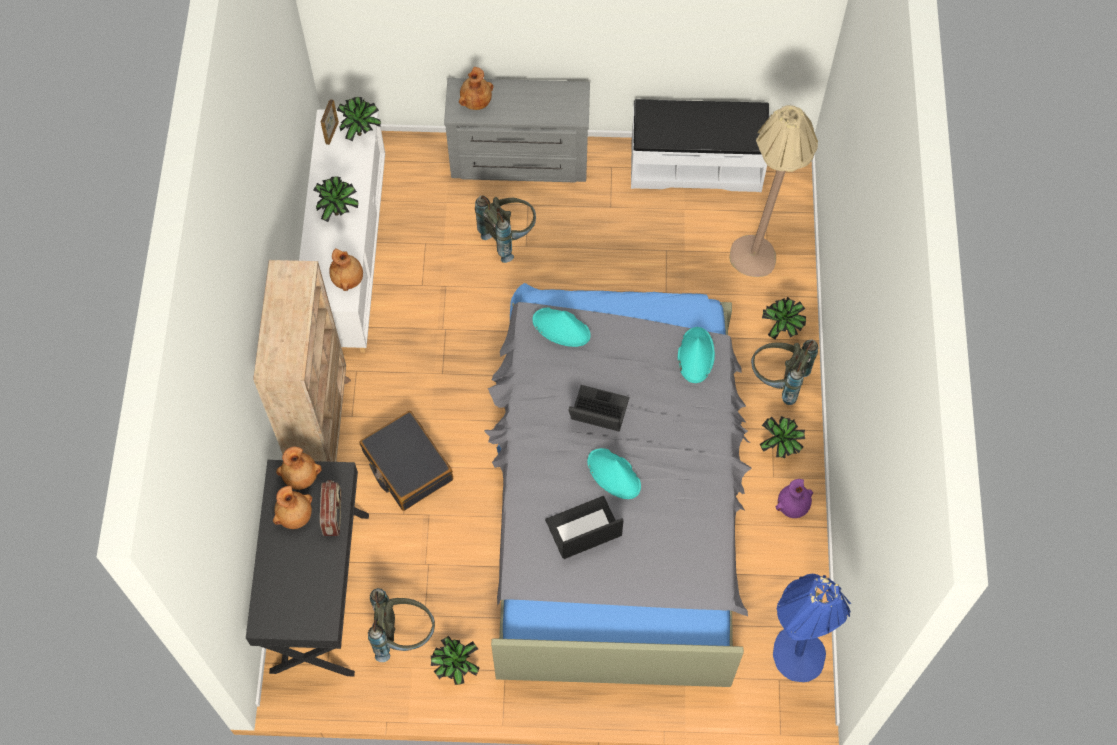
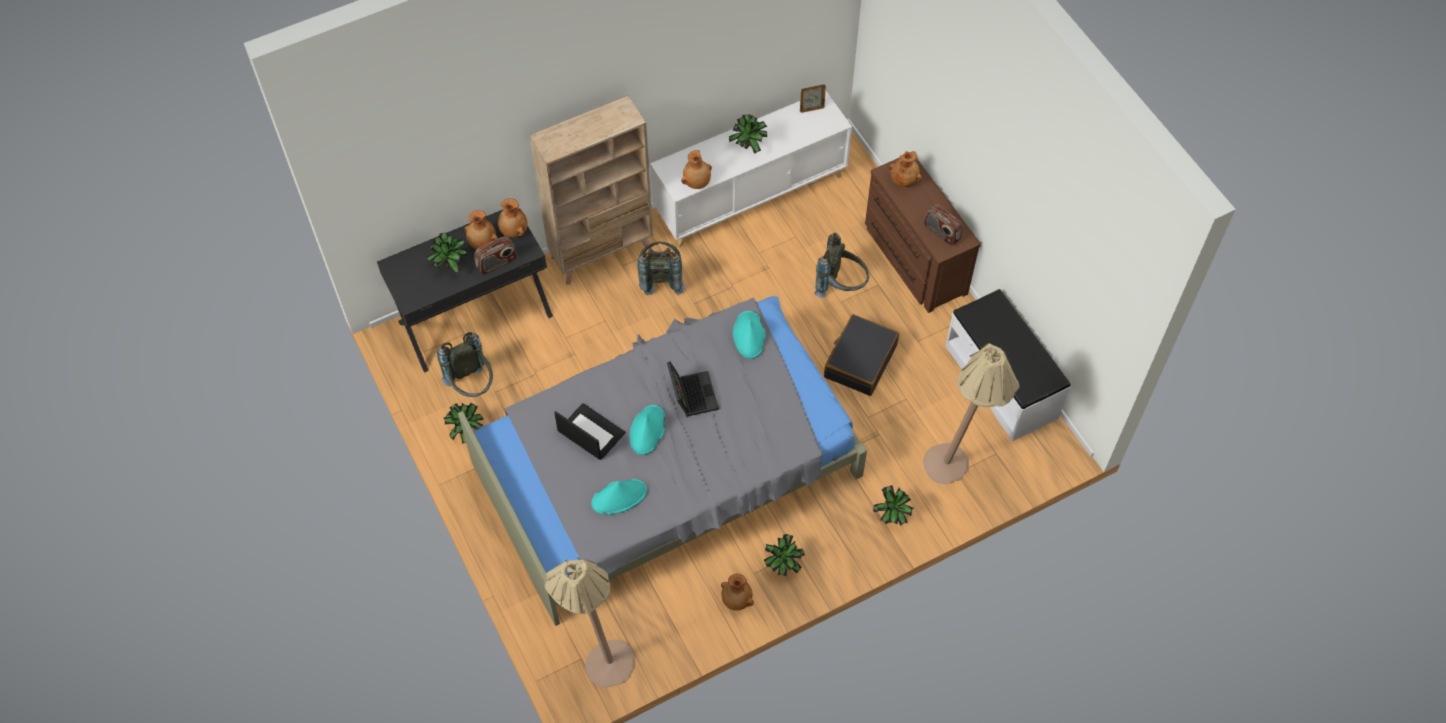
camera: 60 degrees right, 5 degrees down
(361, 131) = (826, 125): potted plant -> potted plant (451, 266)
(407, 466) = (604, 320): black suitcase -> black suitcase (860, 361)
(519, 161) = (913, 259): grey dresser -> brown dresser
(557, 105) = (941, 233): none -> radio
(695, 355) = (787, 437): turquoise hat -> turquoise hat (619, 497)
(778, 380) = (843, 536): grey backpack -> grey backpack (661, 278)
(788, 663) = (599, 659): blue floor lamp -> beige floor lamp
(793, 506) = (736, 600): purple vase -> brown vase

